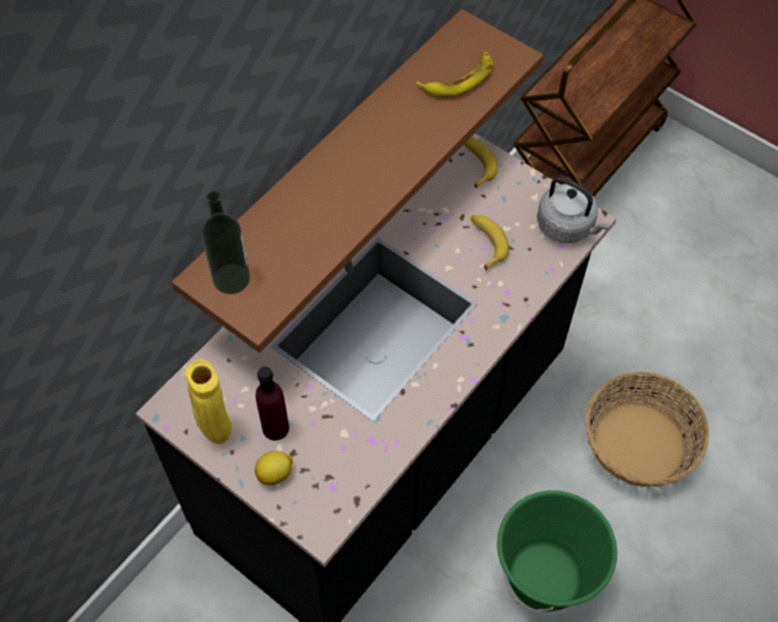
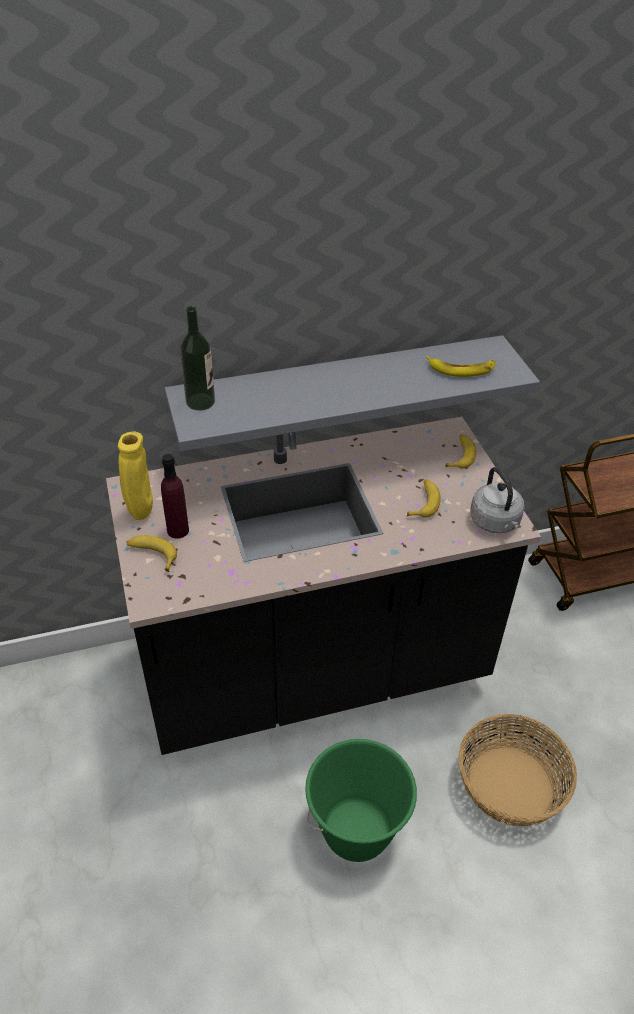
camera: 35 degrees right, 15 degrees down
(275, 473) = (152, 555): lemon -> banana
(330, 162) = (339, 389): brown shelf -> grey shelf

